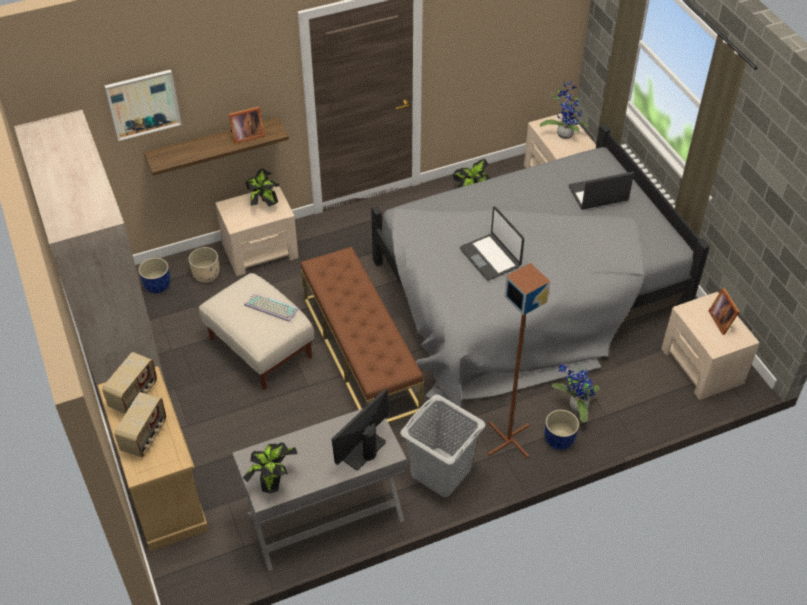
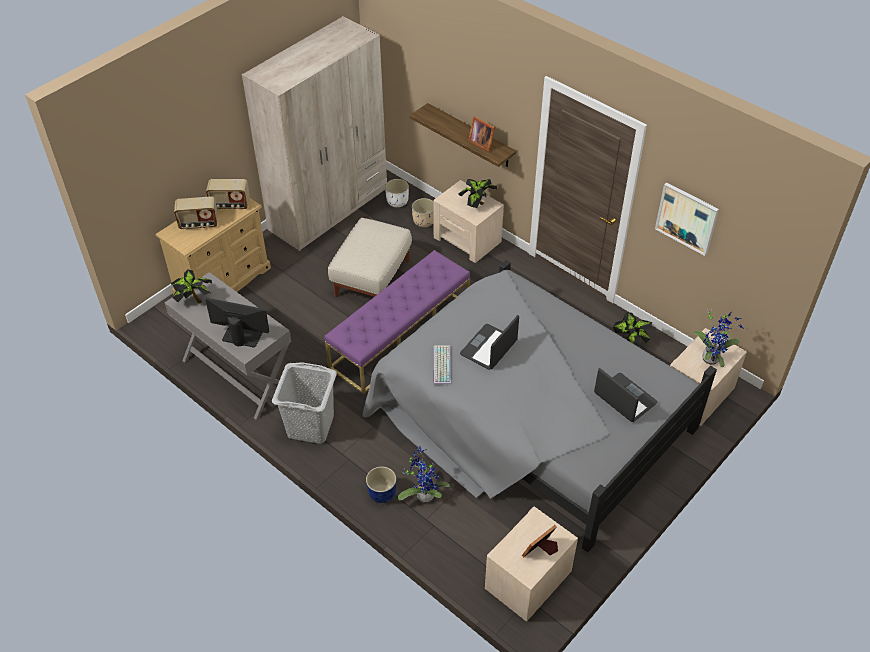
camera: 65 degrees right, 0 degrees up
(143, 104) = (433, 67): picture -> picture (687, 218)
(157, 285) = (397, 201): blue planter -> white planter
(269, 307) = (377, 251): keyboard -> keyboard (441, 364)
(361, 353) = (400, 336): brown bench -> purple bench
(509, 439) = (364, 459): brown floor lamp -> none

